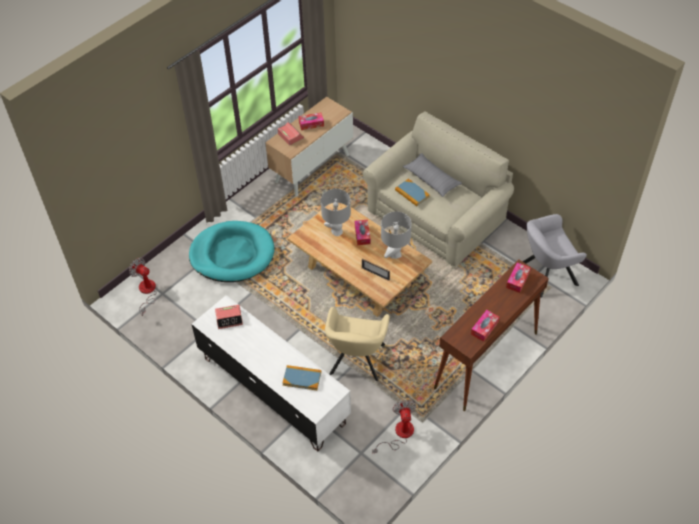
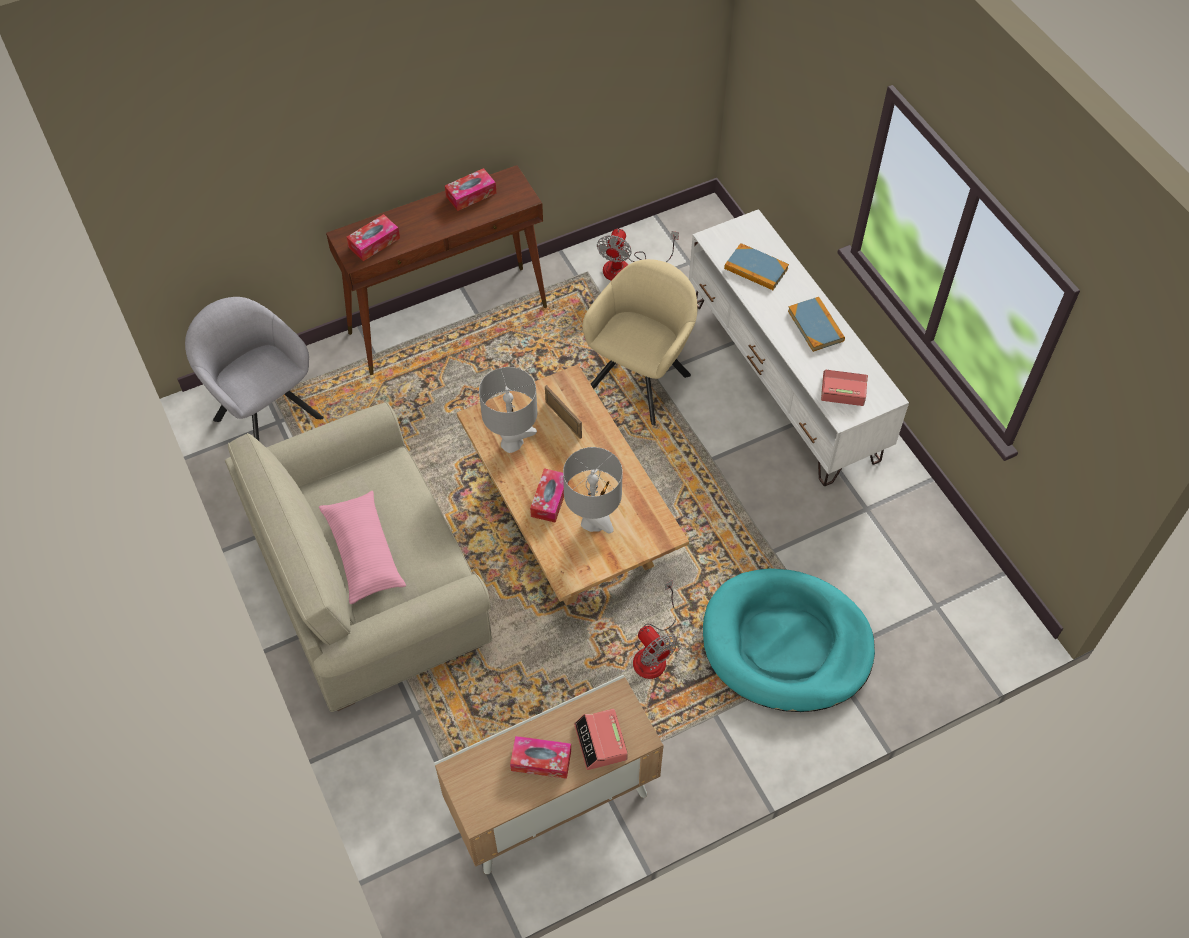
camera: 160 degrees left, 5 degrees up
(146, 292) = (966, 618): fan -> fan (653, 652)
(412, 193) = (419, 533): book -> book (815, 326)
(431, 179) = (363, 552): grey pillow -> pink pillow
(545, 275) = (265, 414): grey armchair -> grey armchair turned 135 degrees counterclockwise

